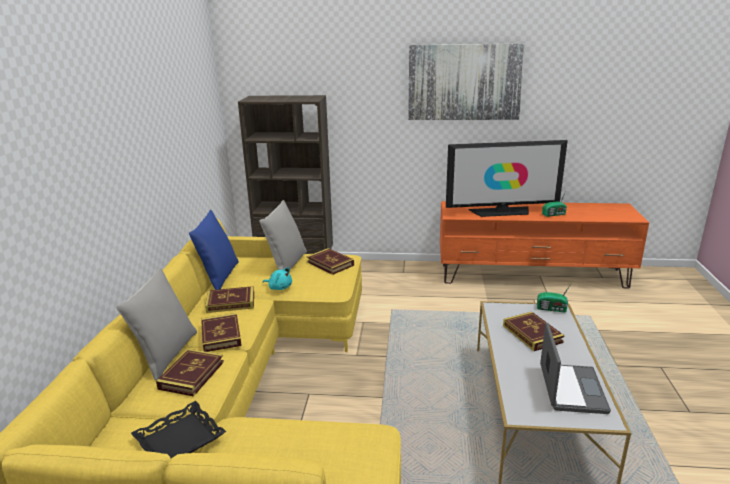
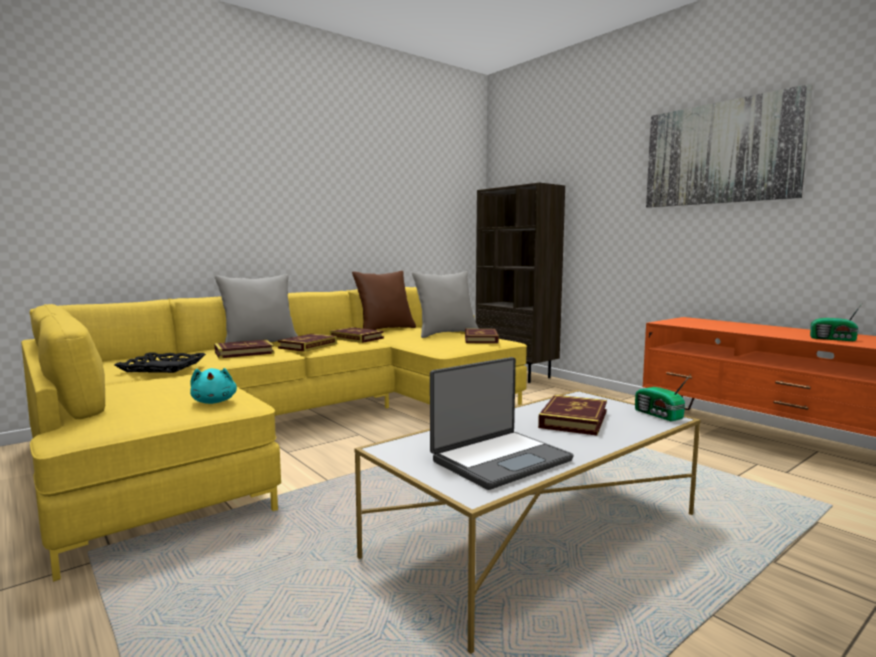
camera: 45 degrees right, 15 degrees down
(219, 276) = (385, 330): blue pillow -> brown pillow
(279, 287) = (408, 340): turquoise plush toy -> turquoise plush toy (214, 402)
(501, 212) = (746, 328): television -> none

